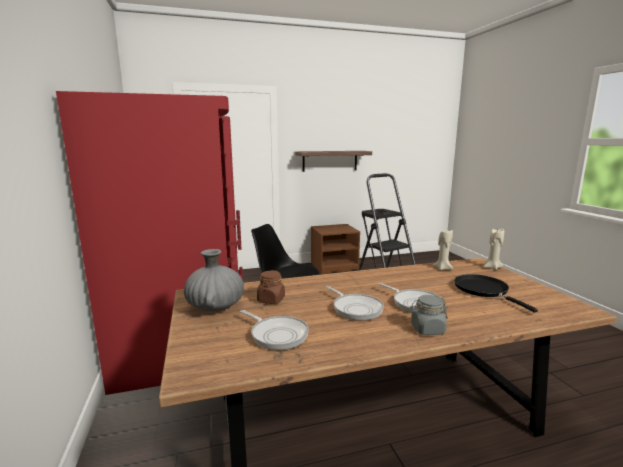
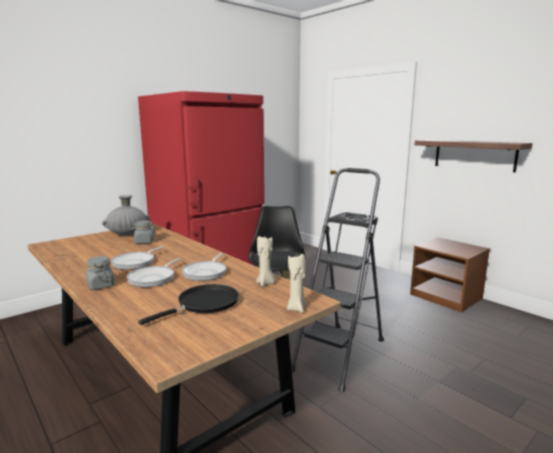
camera: 65 degrees right, 0 degrees up
(271, 300) = (144, 242): brown jar -> grey jar
(277, 334) = (90, 251): frying pan -> frying pan (206, 272)

